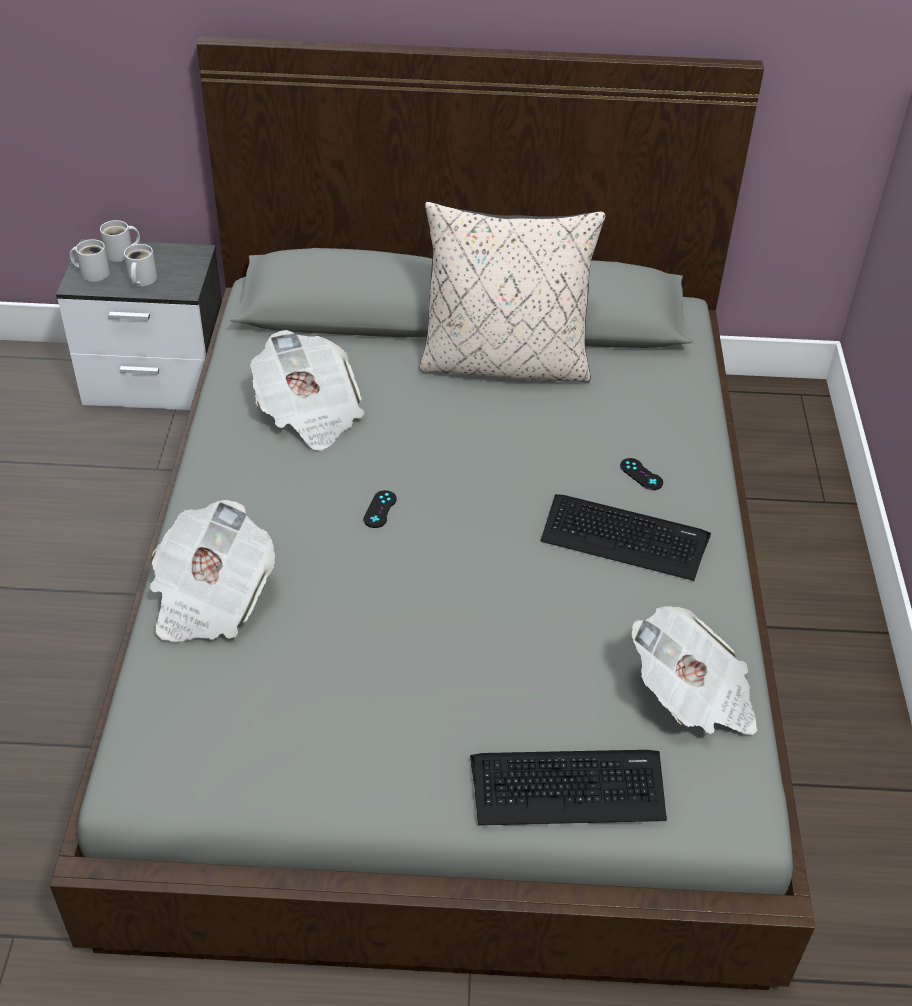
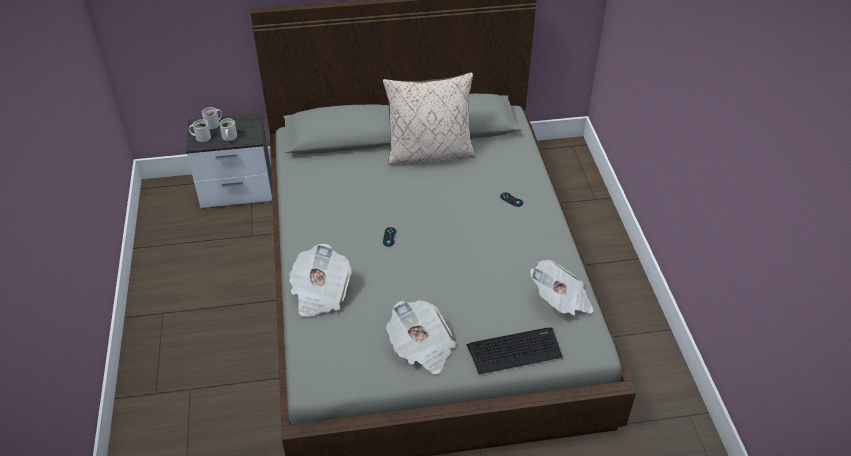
camera: 10 degrees left, 0 degrees up
(309, 413) = (339, 194): newspaper -> newspaper (421, 348)
(624, 538) = (511, 232): keyboard -> none

